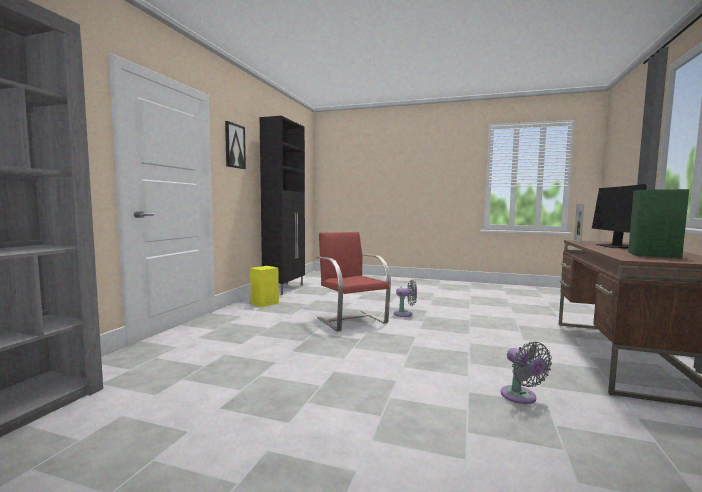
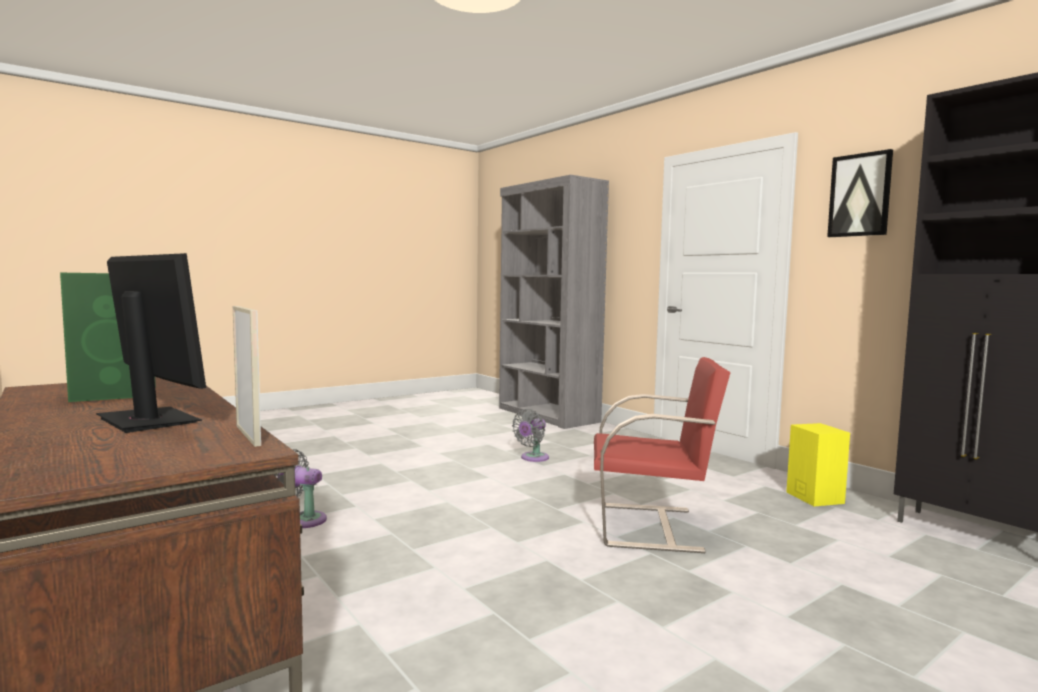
camera: 125 degrees right, 0 degrees up
(405, 314) = (648, 584): grey fan -> grey fan (532, 458)

